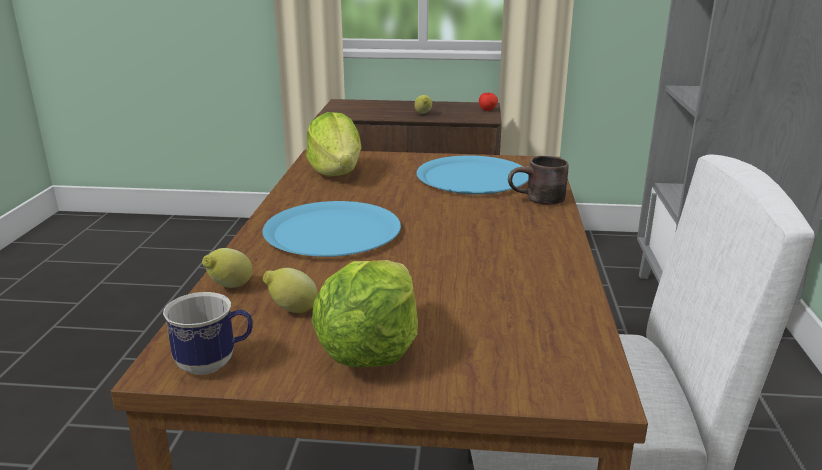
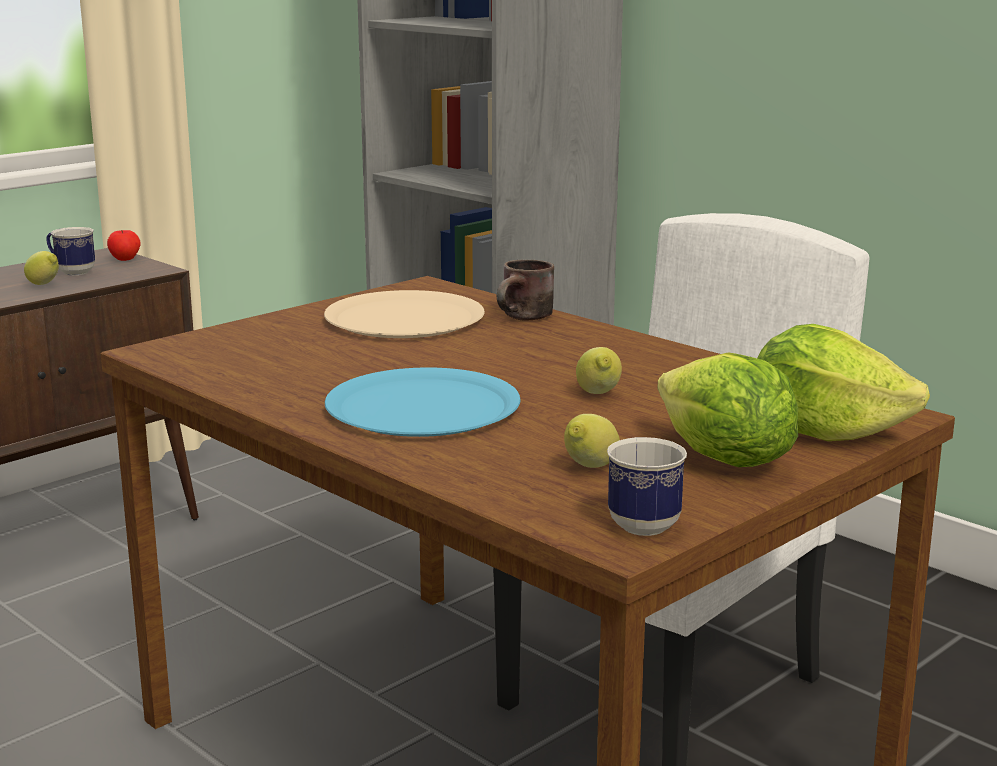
camera: 50 degrees left, 5 degrees down
(229, 287) = (480, 481): lemon -> lemon (598, 395)
(336, 172) = (237, 360): lettuce -> lettuce (824, 432)
(449, 110) = (71, 272): none -> mug
(472, 177) = (404, 318): blue plate -> beige plate

